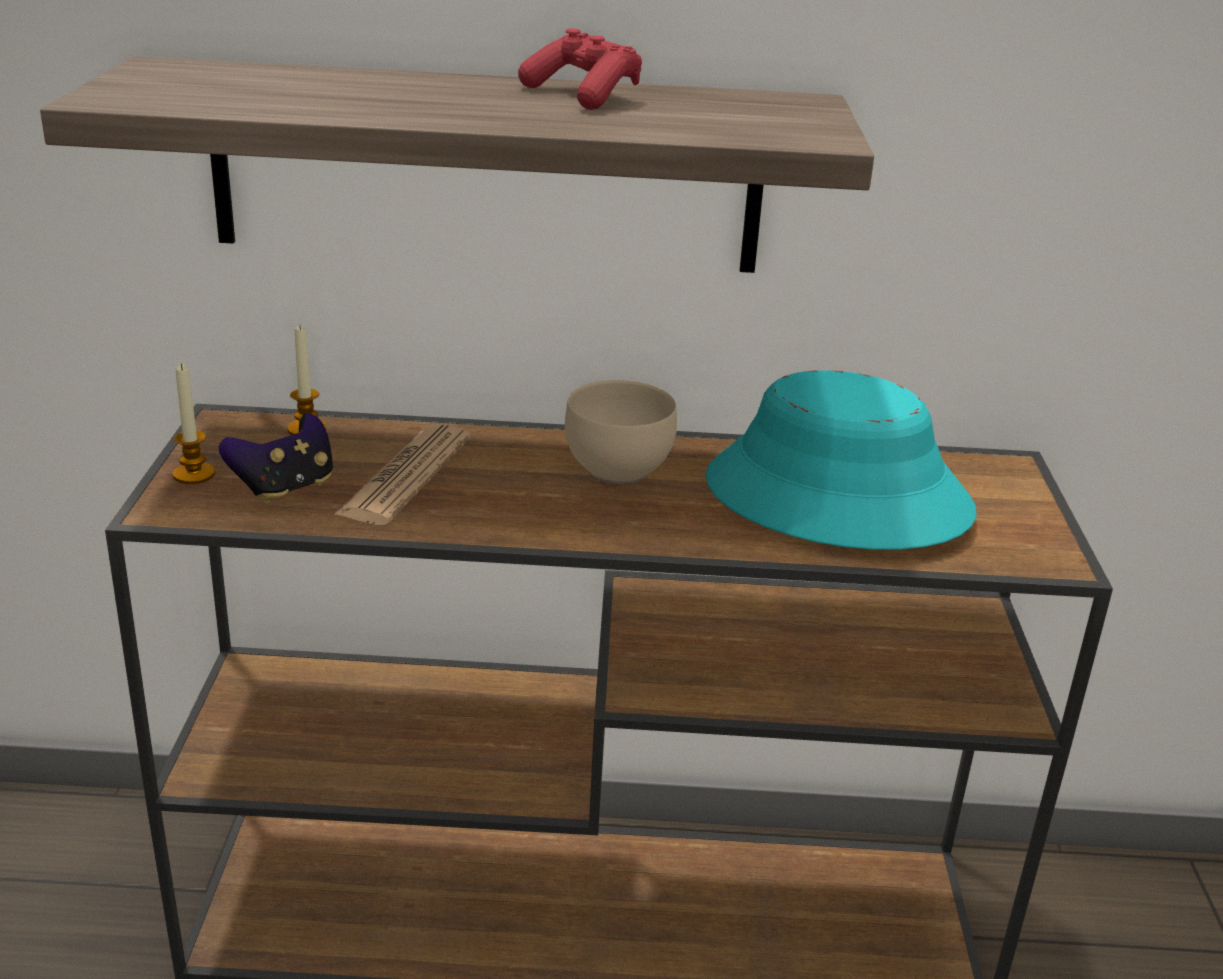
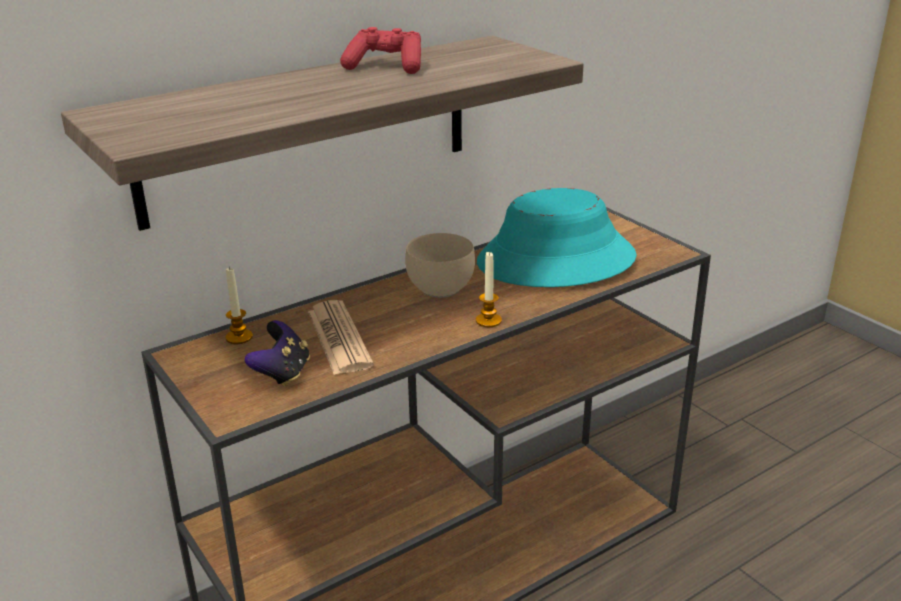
camera: 35 degrees left, 0 degrees up
(194, 474) = (215, 390): candle -> candle (488, 321)

